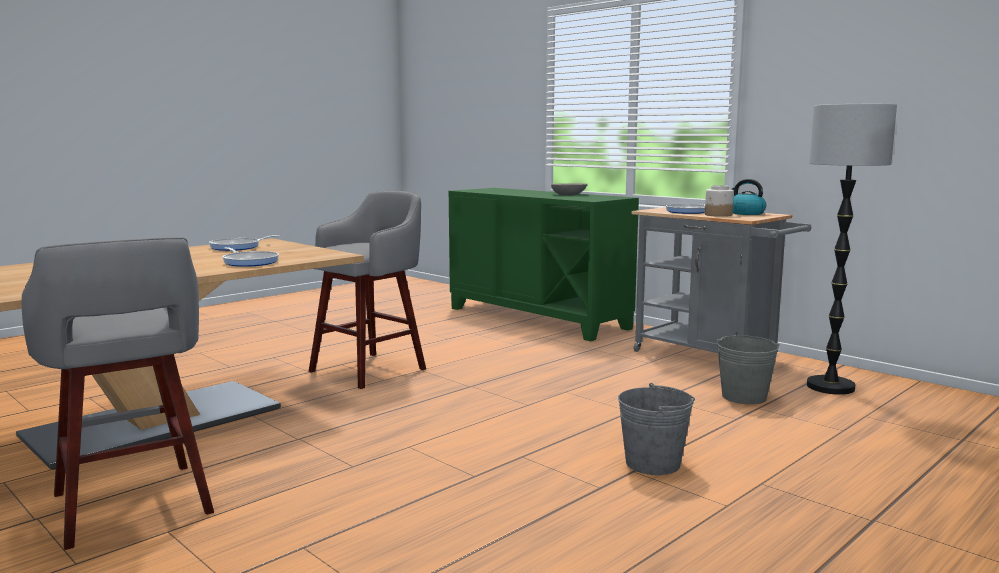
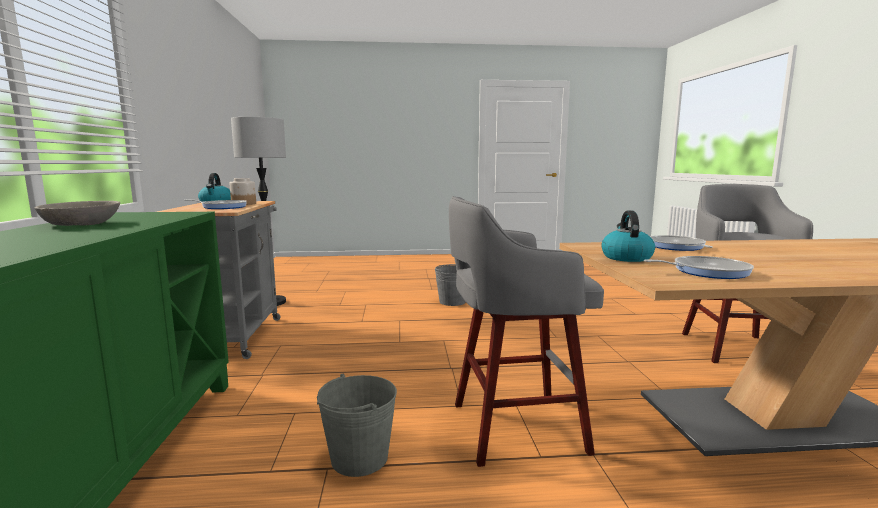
camera: 140 degrees left, 0 degrees up
(294, 249) = (626, 257): none -> kettle
(744, 397) = (324, 310): grey bucket -> grey bucket (359, 458)

